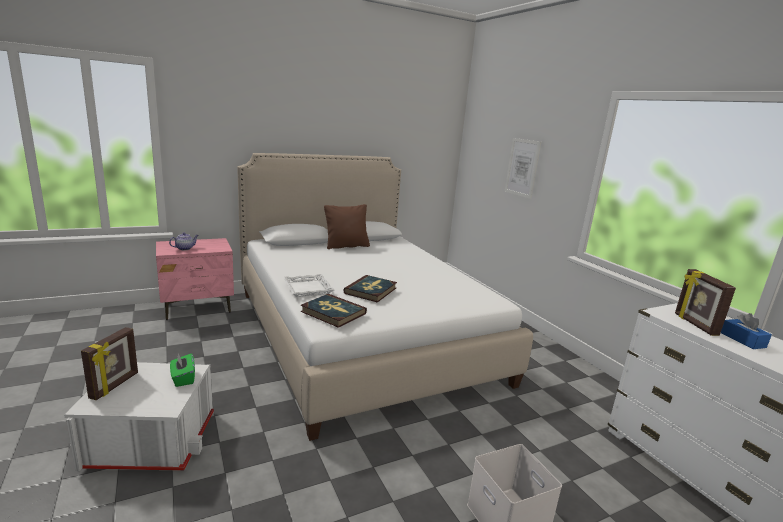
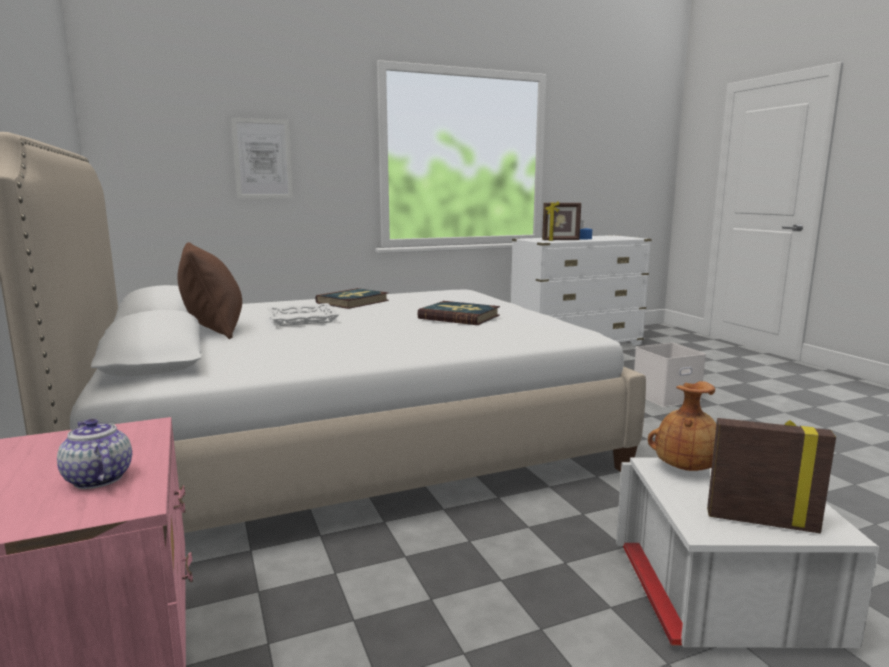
camera: 85 degrees left, 5 degrees down
(183, 378) = (685, 469): green tissue box -> brown vase
(307, 289) = (462, 341): white tray -> white tray (302, 319)
(333, 313) = (548, 328): book -> book (353, 302)

